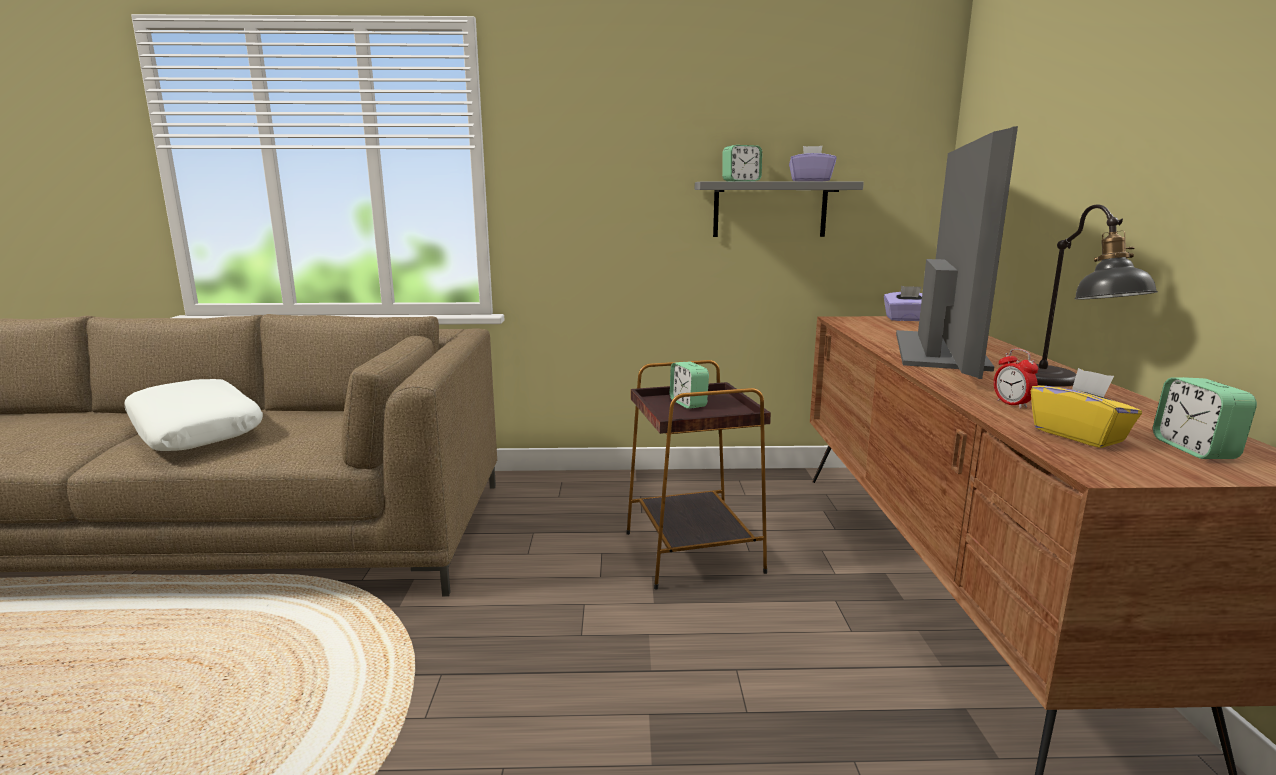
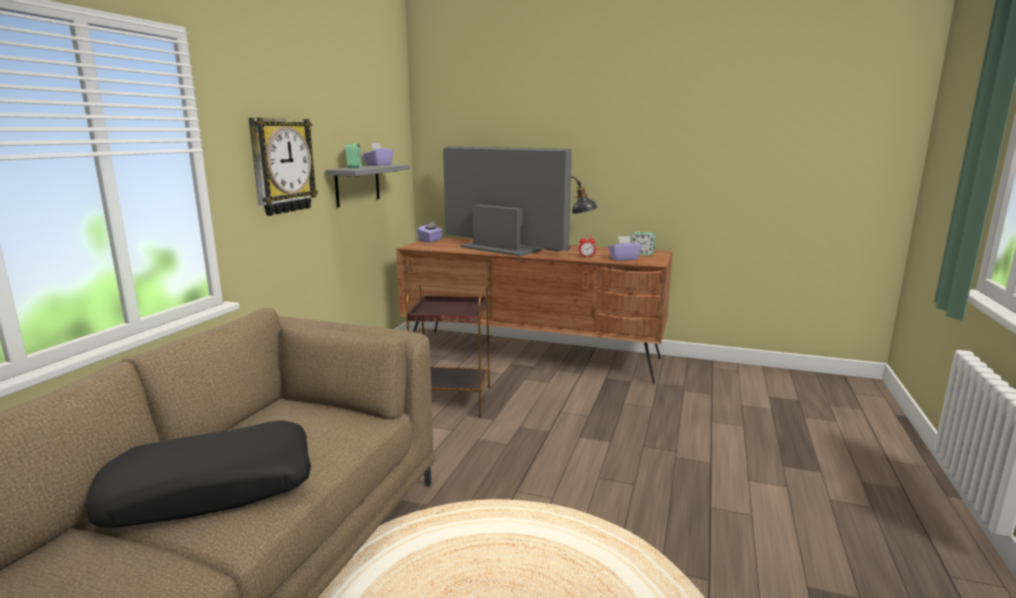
camera: 70 degrees left, 0 degrees up
(197, 431) = (211, 489): white pillow -> black pillow
(607, 172) = (281, 166): none -> wall clock
(688, 403) = (439, 310): alarm clock -> none
(1078, 435) = (623, 258): yellow tissue box -> purple tissue box

